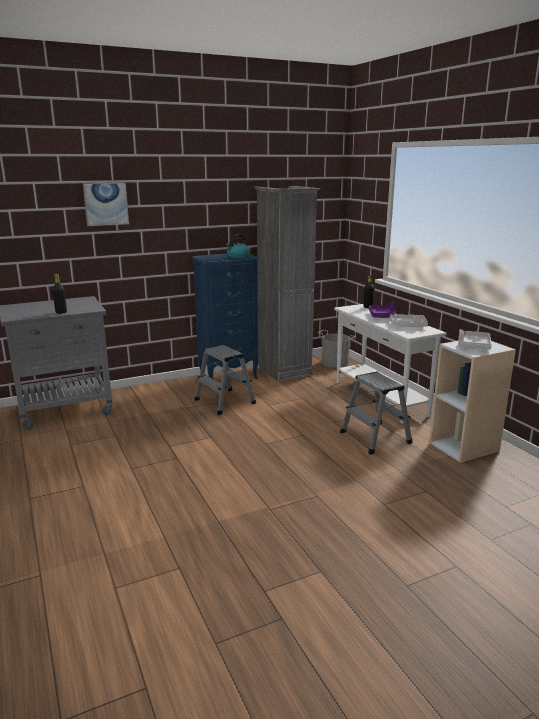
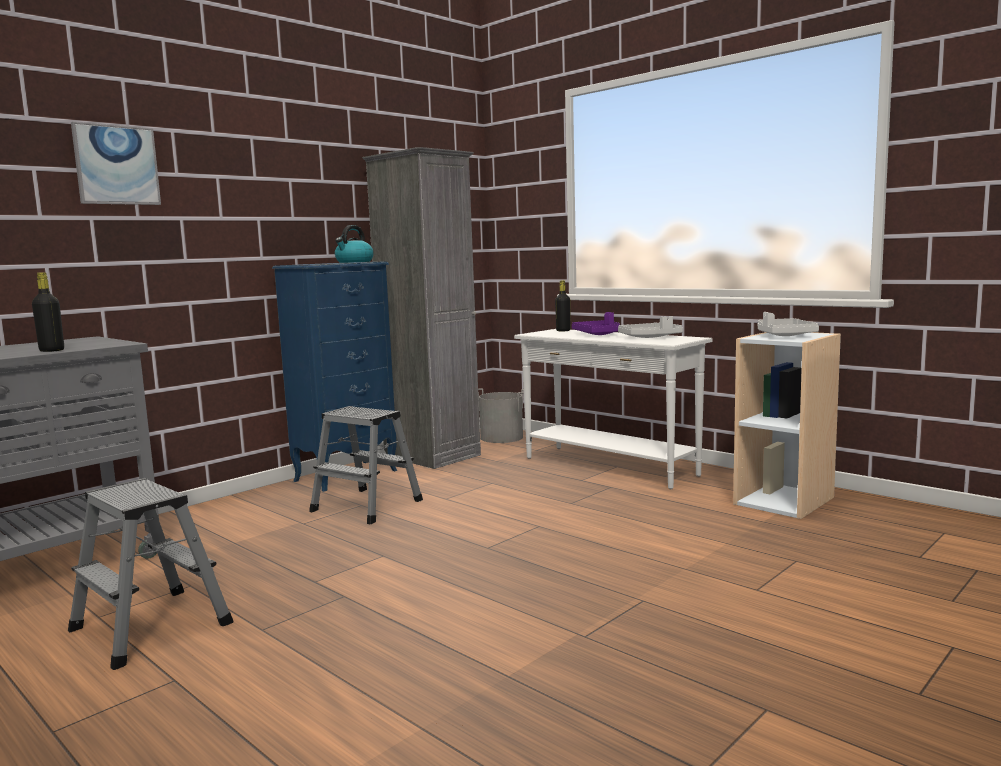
camera: 20 degrees left, 10 degrees down
(375, 437) = (652, 510): grey step ladder -> grey step ladder (151, 626)

